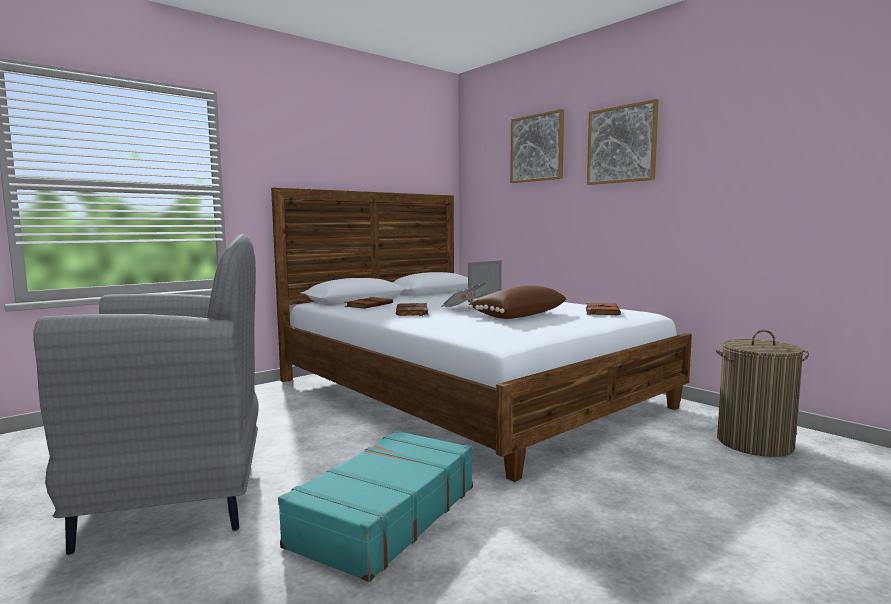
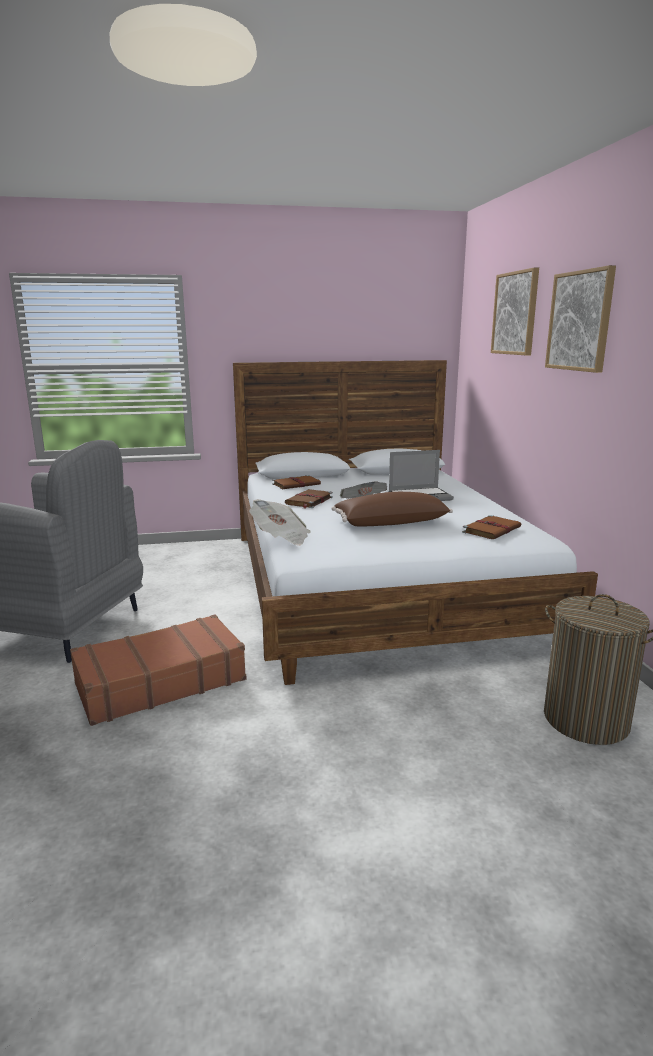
camera: 30 degrees right, 10 degrees up
(384, 516) = (160, 682): turquoise suitcase -> brown suitcase
(458, 332) = (281, 537): none -> newspaper

